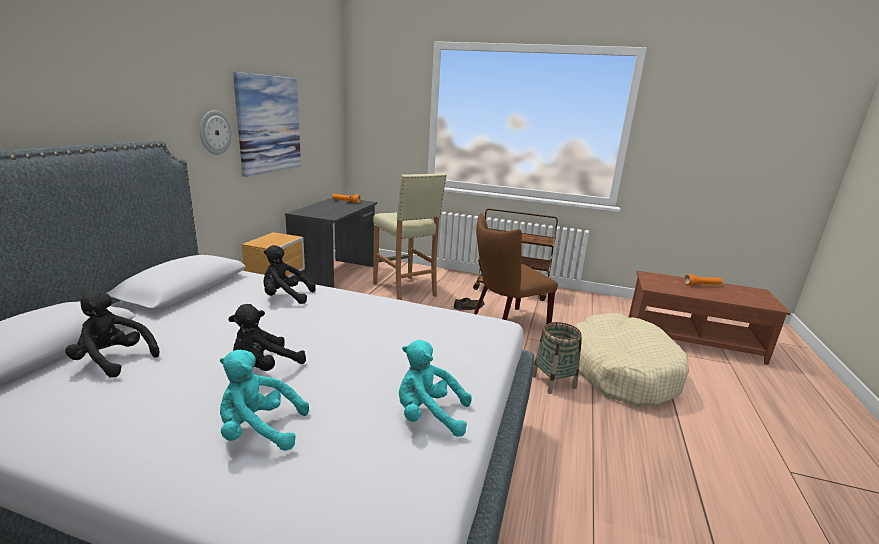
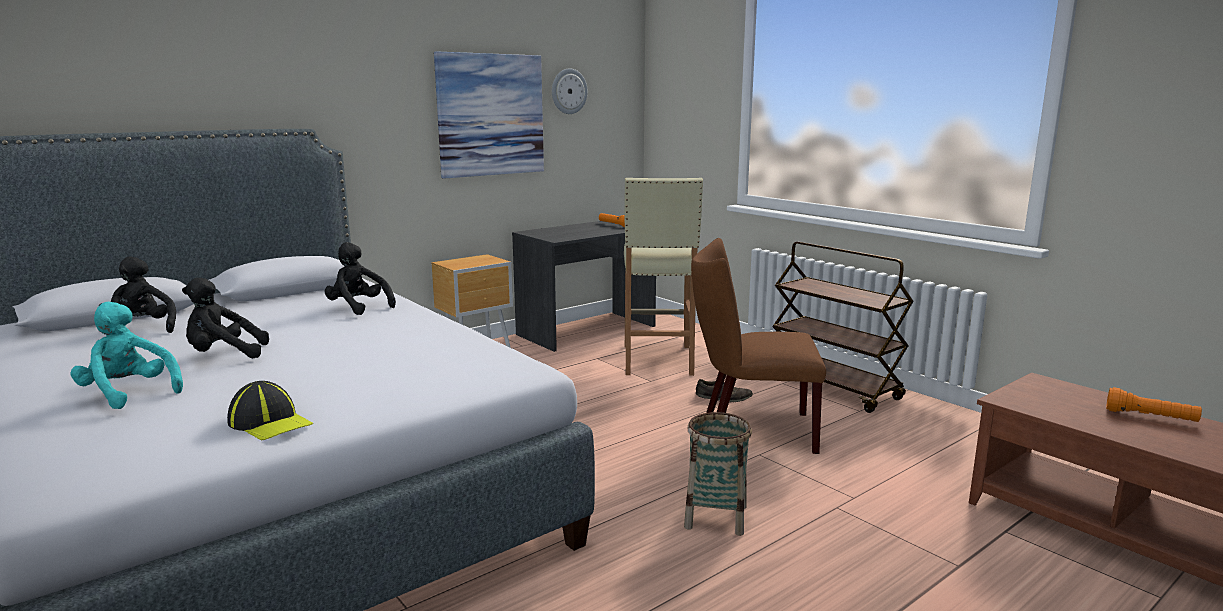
camera: 35 degrees right, 5 degrees down
(214, 132) = (401, 123): wall clock -> wall clock (568, 91)
(428, 416) = (270, 423): turquoise plush toy -> cap
(621, 371) = (866, 538): beige dog bed -> none

